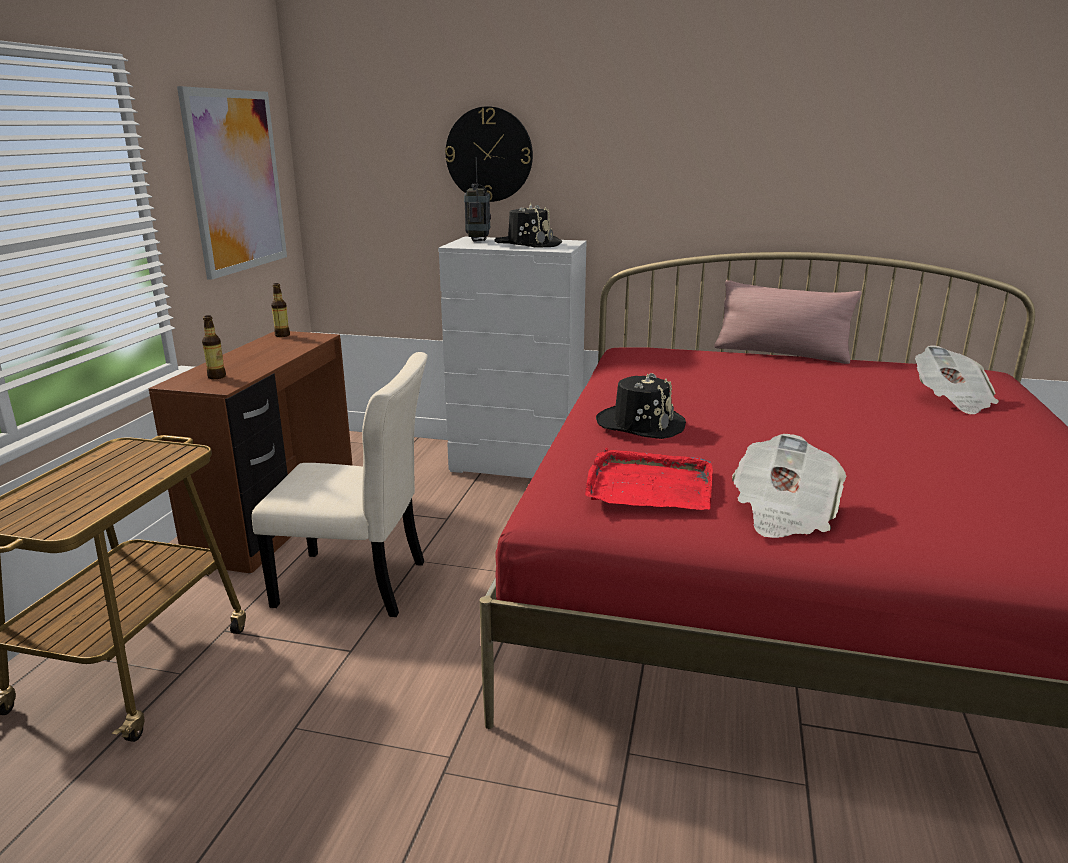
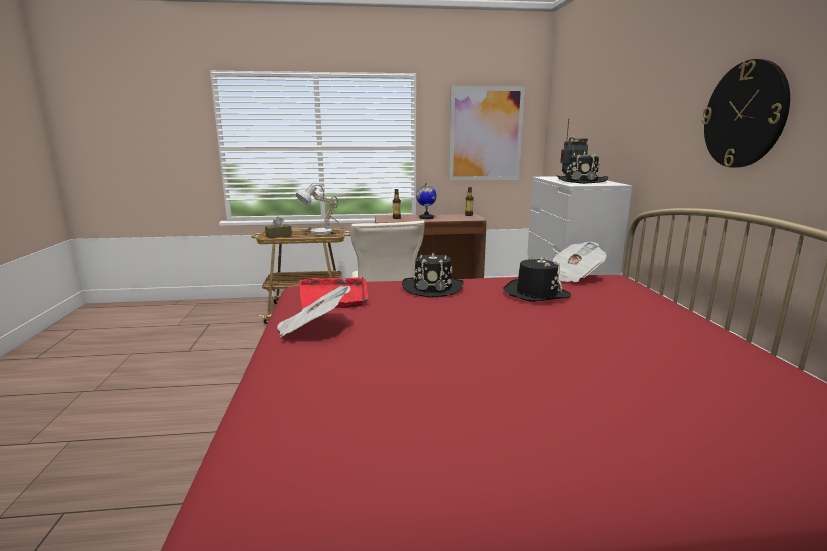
camera: 70 degrees right, 5 degrees down
(77, 510) = (278, 235): none -> brown tissue box
(125, 461) = (321, 232): none -> table lamp
(253, 359) = (426, 217): none -> globe
(489, 154) = (604, 118): wall clock -> wall clock (744, 115)
(692, 385) = (535, 294): none -> black hat
(781, 353) = (707, 320): pink pillow -> none
(951, 400) = (669, 400): newspaper -> newspaper (572, 277)

